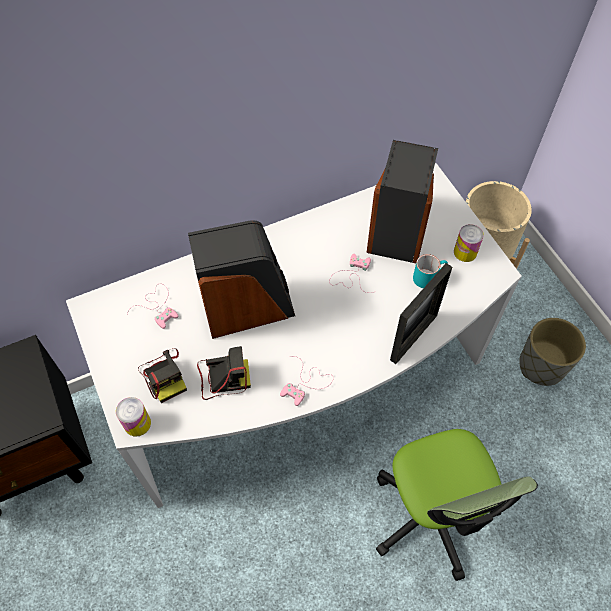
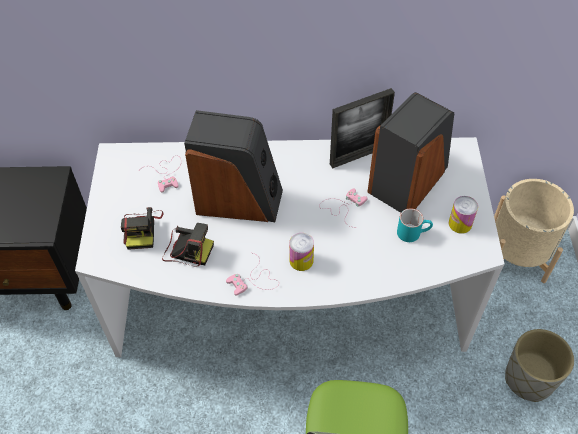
camera: 25 degrees right, 5 degrees down
(137, 423) = (101, 258): can -> can (301, 260)
(413, 337) = (370, 279): picture frame -> picture frame (358, 155)

